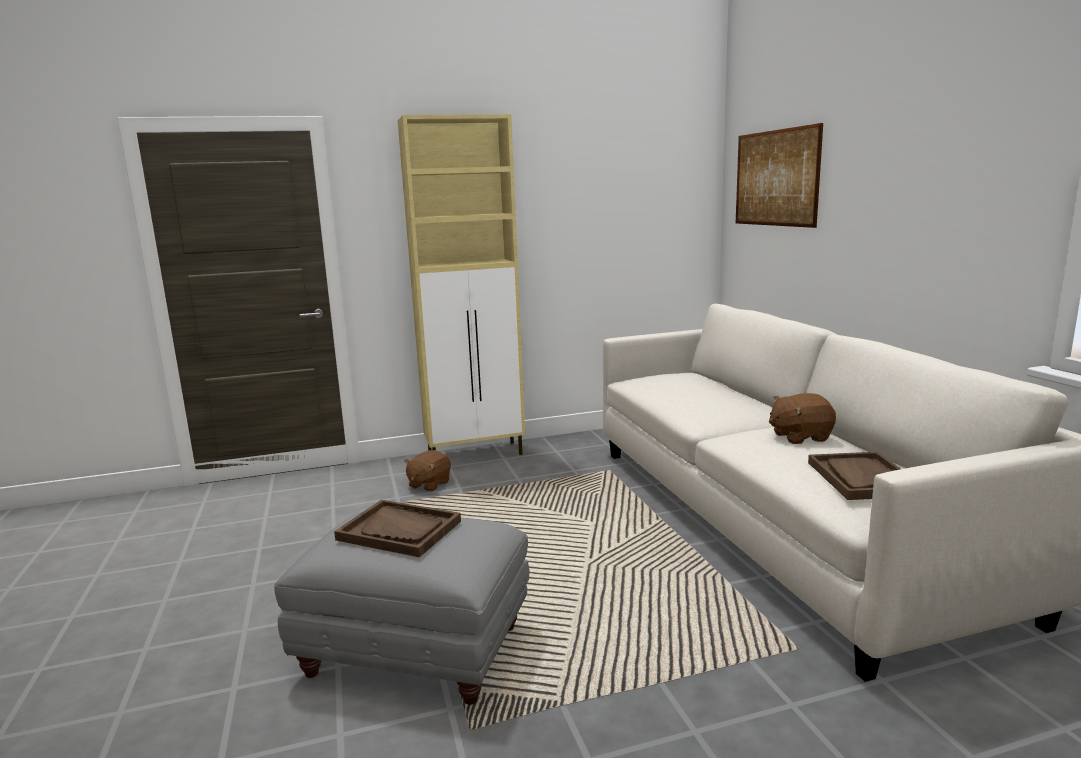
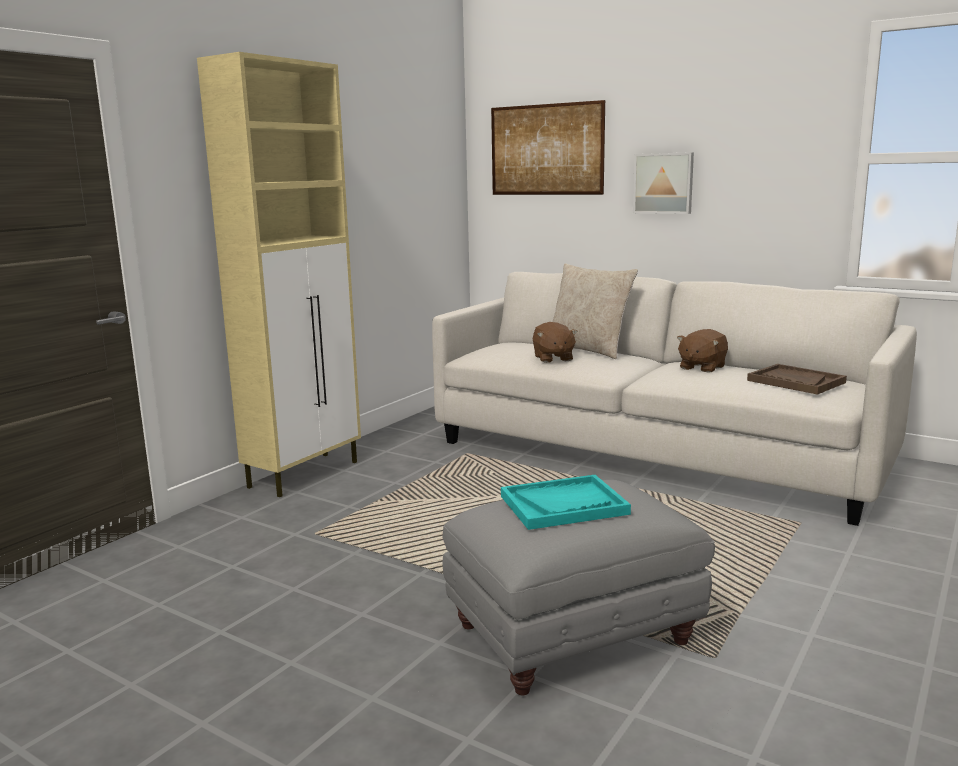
camera: 40 degrees left, 0 degrees up
(400, 530) = (564, 505): brown tray -> turquoise tray
(429, 484) = (307, 513): brown plush toy -> brown plush toy (553, 358)
(736, 394) = (588, 350): none -> beige pillow
(867, 217) = (663, 183): none -> picture

